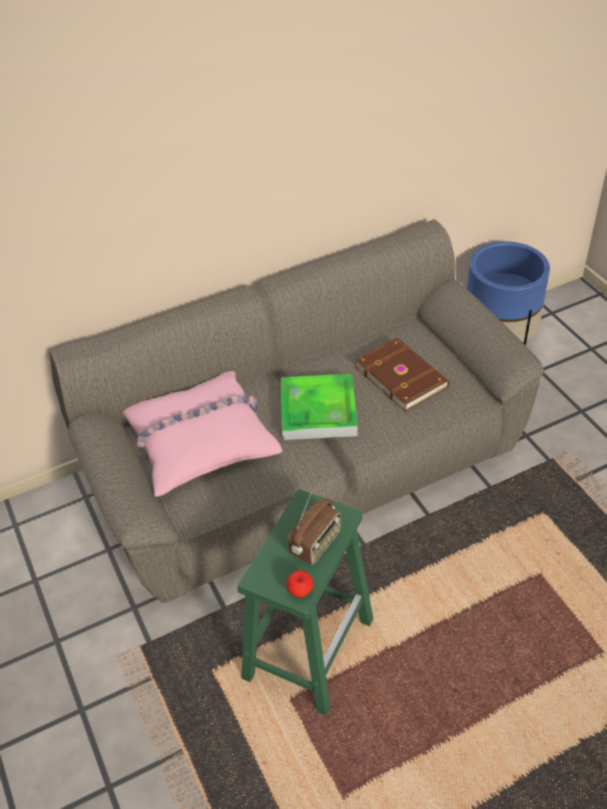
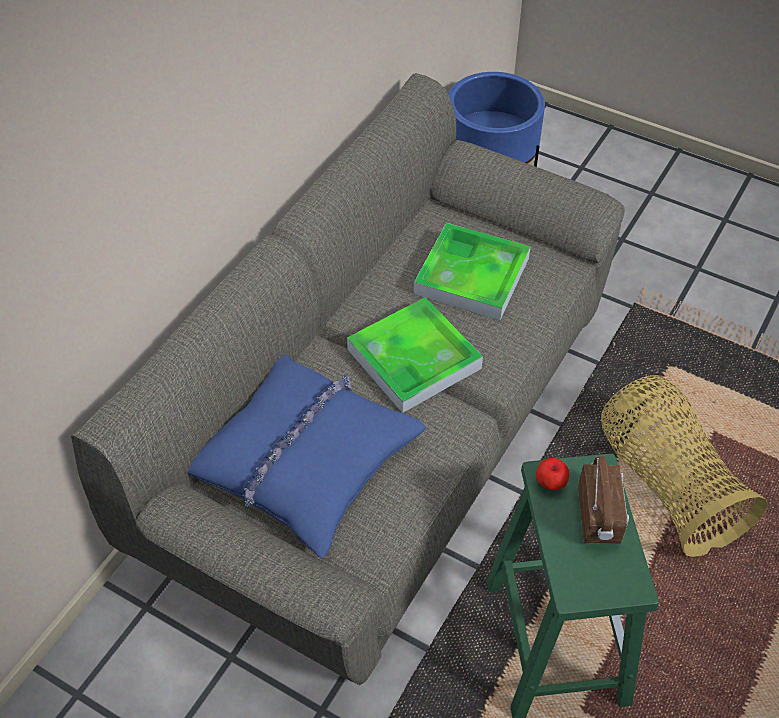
camera: 35 degrees left, 5 degrees up
(200, 440) = (304, 460): pink pillow -> blue pillow
(300, 591) = (631, 581): apple -> apple (550, 483)
(402, 376) = (472, 276): brown book -> tray
(473, 590) = (666, 484): none -> basket

